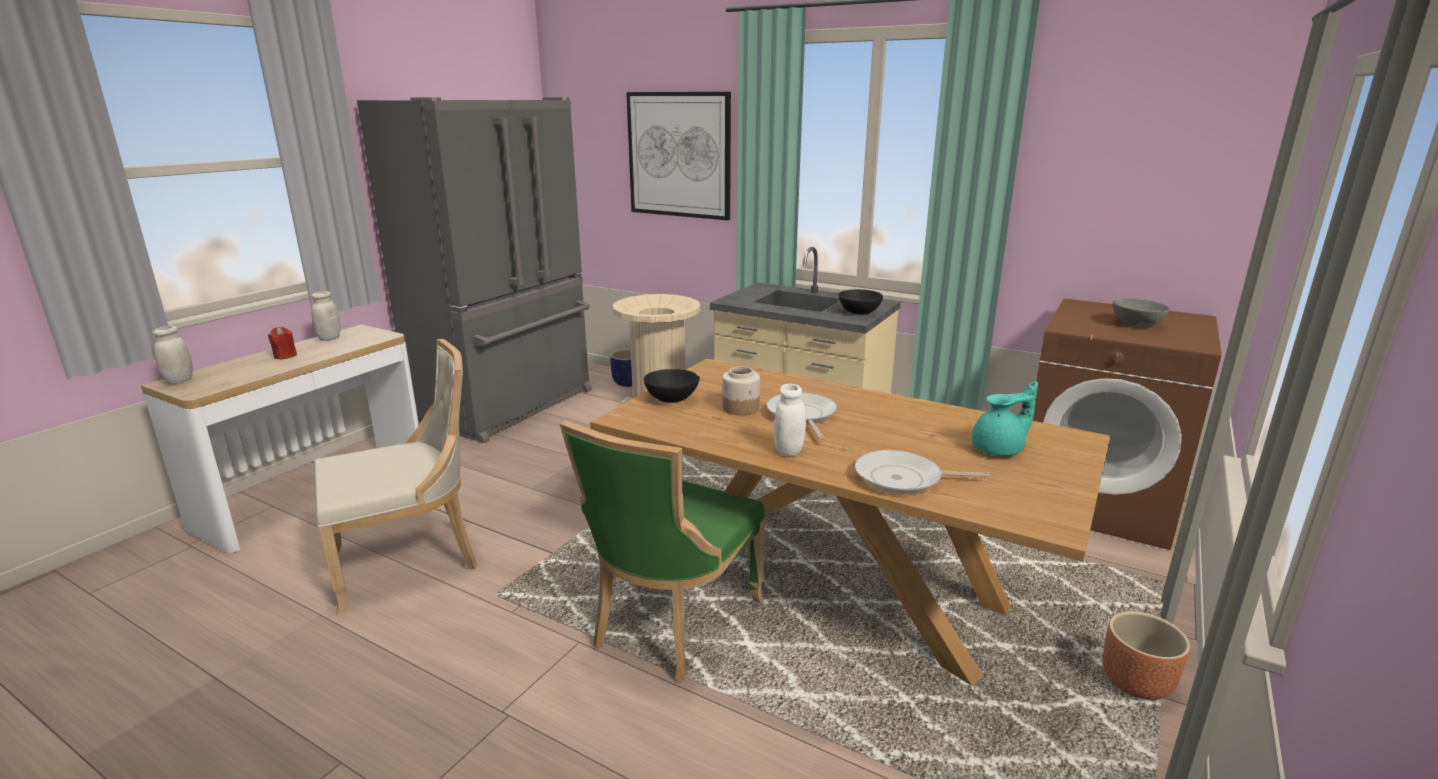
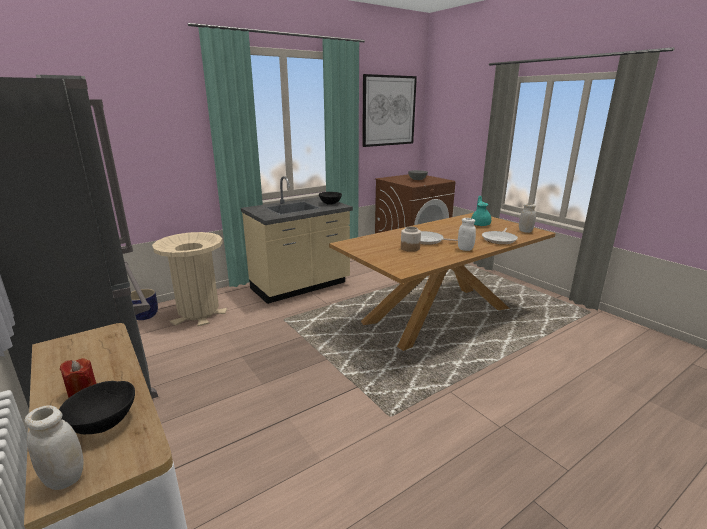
camera: 65 degrees left, 0 degrees up
(329, 338) = (57, 363): white jar -> white jar (525, 231)
(411, 561) = (320, 455): beige chair -> none
(671, 398) = (384, 258): black bowl -> black bowl (103, 422)
(671, 625) = (448, 361): green chair -> none
(679, 155) = (148, 131): picture -> picture (388, 111)
(1134, 683) = (513, 285): brown planter -> none

